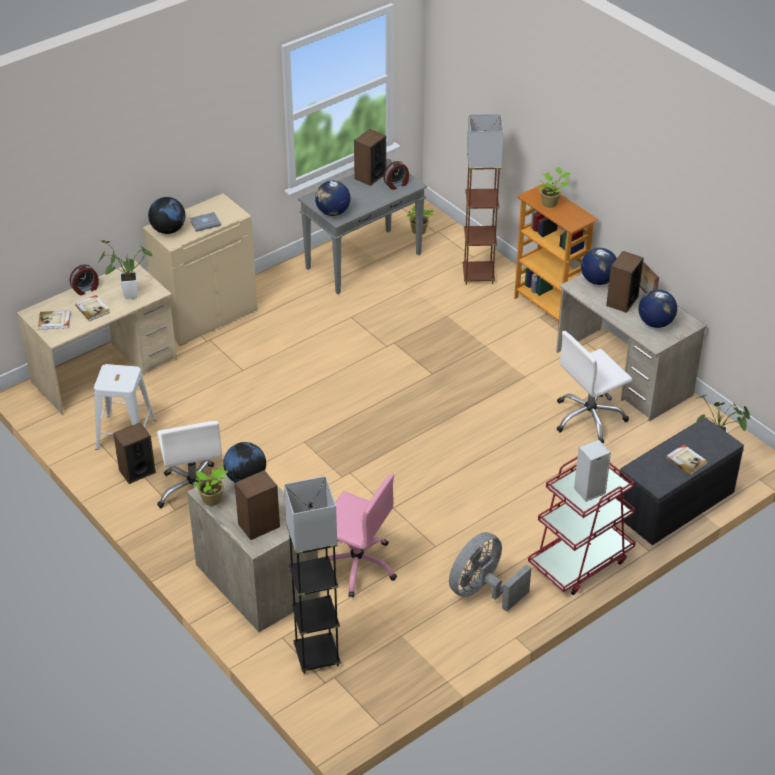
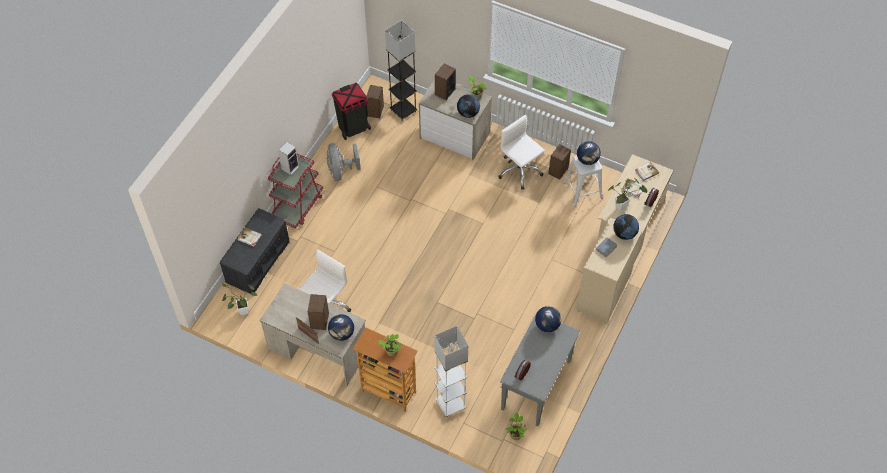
camera: 155 degrees right, 15 degrees up
(357, 565) = (410, 161): pink office chair -> none
(370, 176) = (545, 374): speaker -> speaker (375, 111)
(424, 657) = (353, 128): none -> black trash can
(478, 275) = (450, 404): brown floor lamp -> white floor lamp
(483, 591) = (341, 171): grey fan -> grey fan turned 150 degrees clockwise
(655, 323) = (292, 309): globe -> globe (587, 160)

